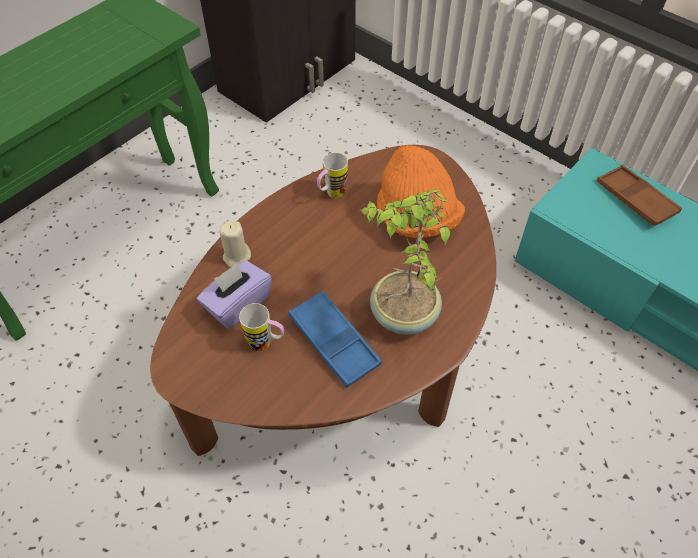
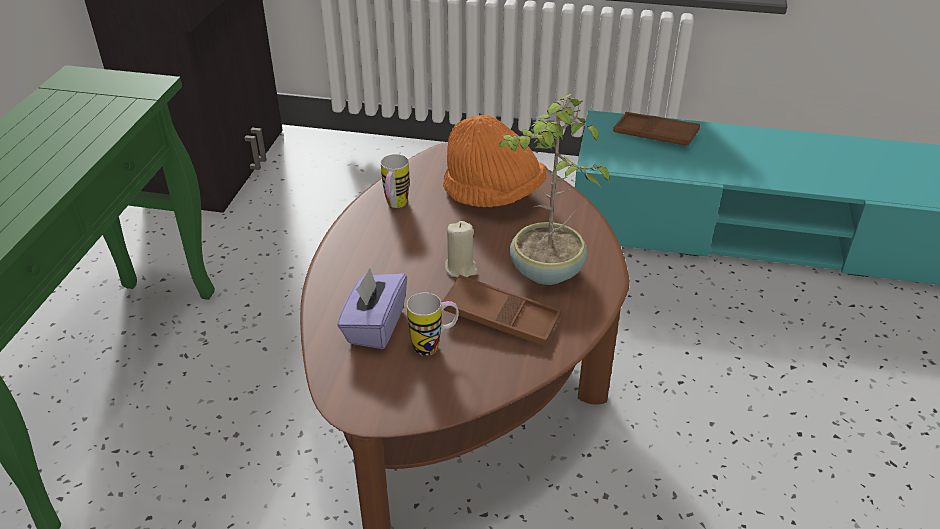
camera: 30 degrees left, 15 degrees down
(237, 257) = (339, 288): beige candle -> beige candle (461, 268)
(334, 342) = (500, 317): blue tray -> brown tray

